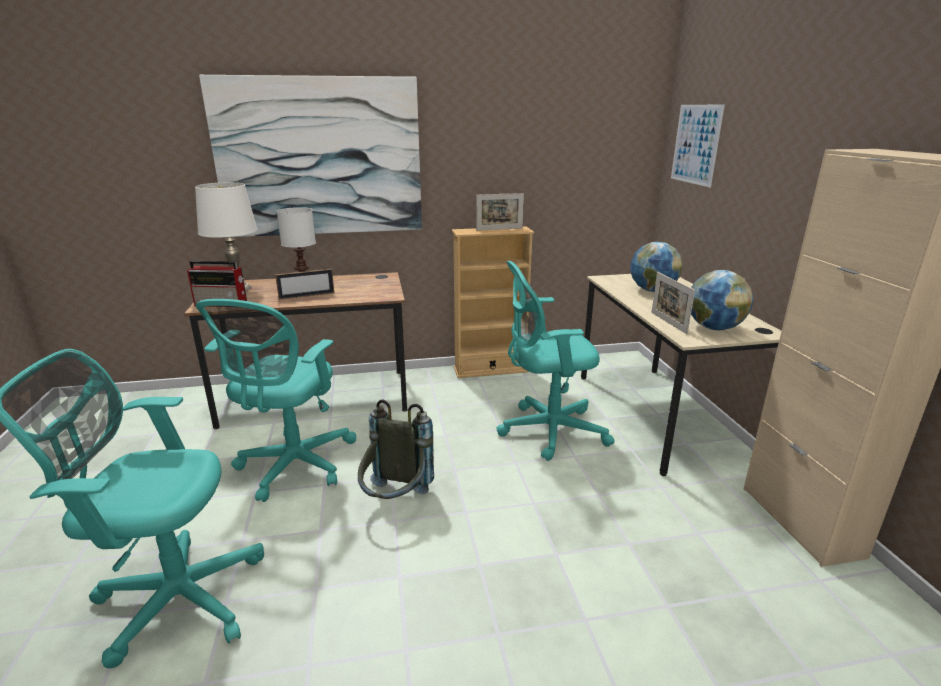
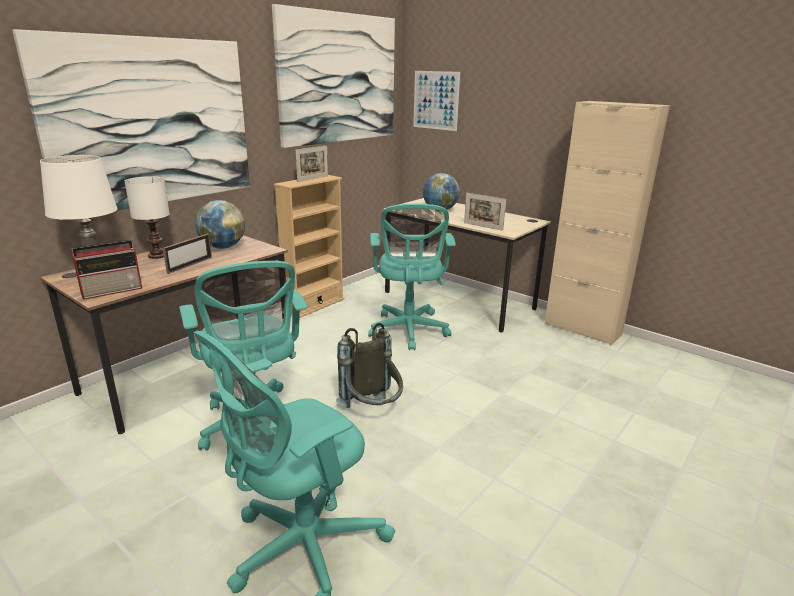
camera: 40 degrees left, 0 degrees up
(547, 431) = (409, 331): turquoise office chair -> turquoise office chair turned 45 degrees counterclockwise
(560, 116) = (339, 79): none -> picture
(713, 328) = (509, 224): globe -> globe (222, 247)

